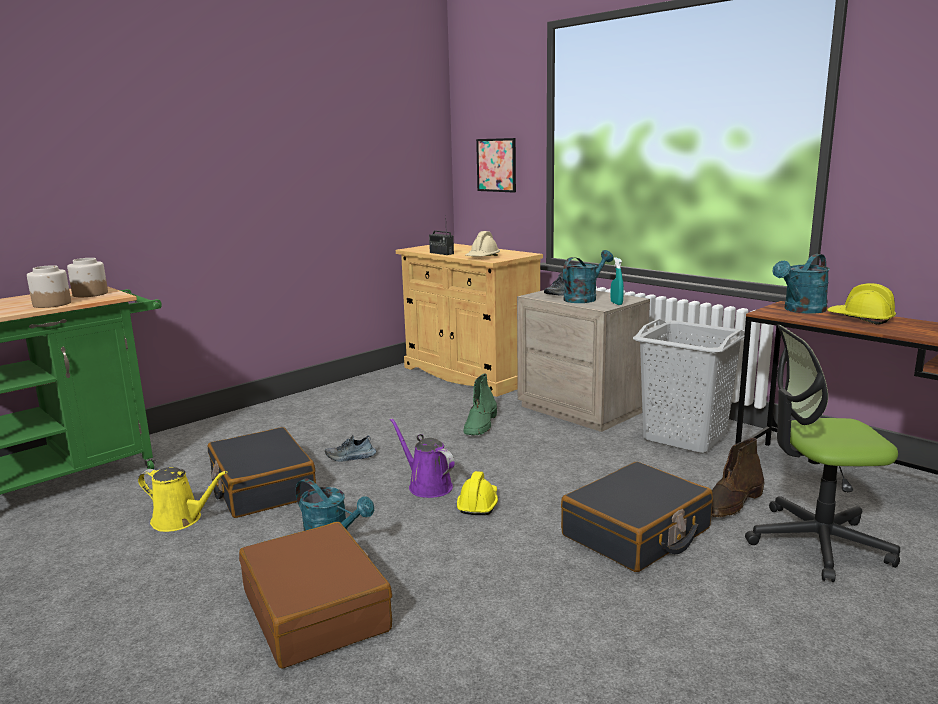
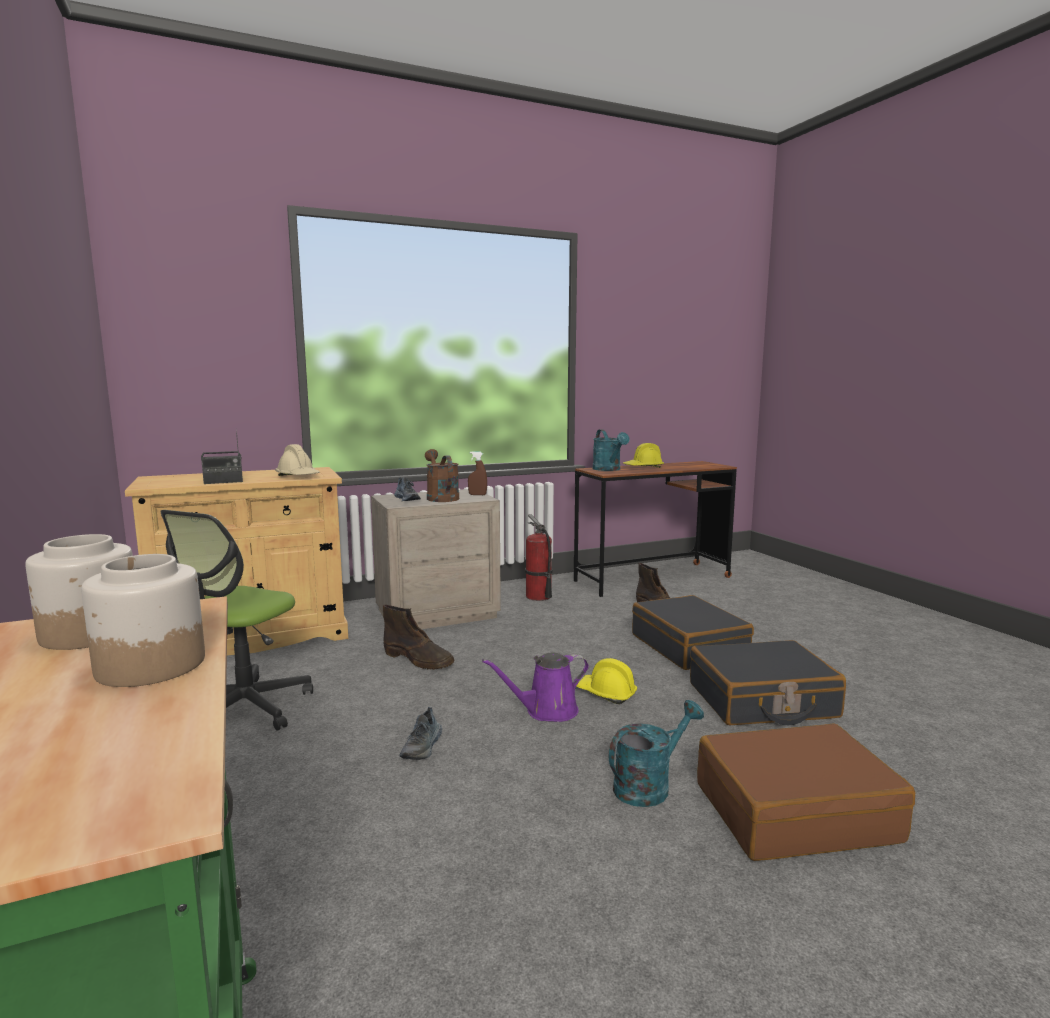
camera: 70 degrees left, 5 degrees down
(180, 520) = (515, 927): yellow watering can -> none
(262, 487) = (455, 830): black suitcase -> black suitcase (762, 701)
(480, 425) = (419, 660): green boot -> brown boot
(496, 165) = (208, 368): picture -> none
(584, 298) = (440, 497): turquoise watering can -> brown watering can
(616, 303) = (477, 495): turquoise spray bottle -> brown spray bottle
(684, 437) = (538, 597): grey laundry basket -> fire extinguisher
(817, 542) = (721, 606): office chair -> office chair (244, 708)

